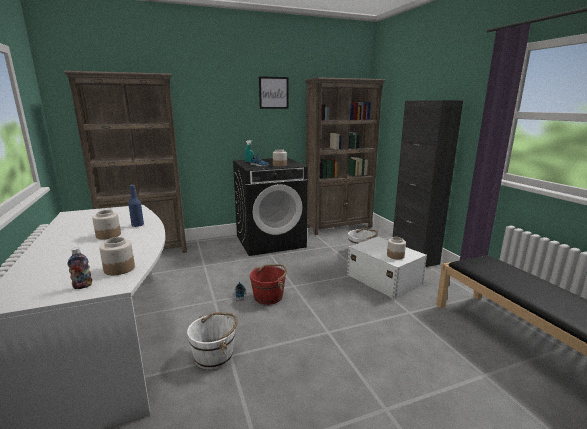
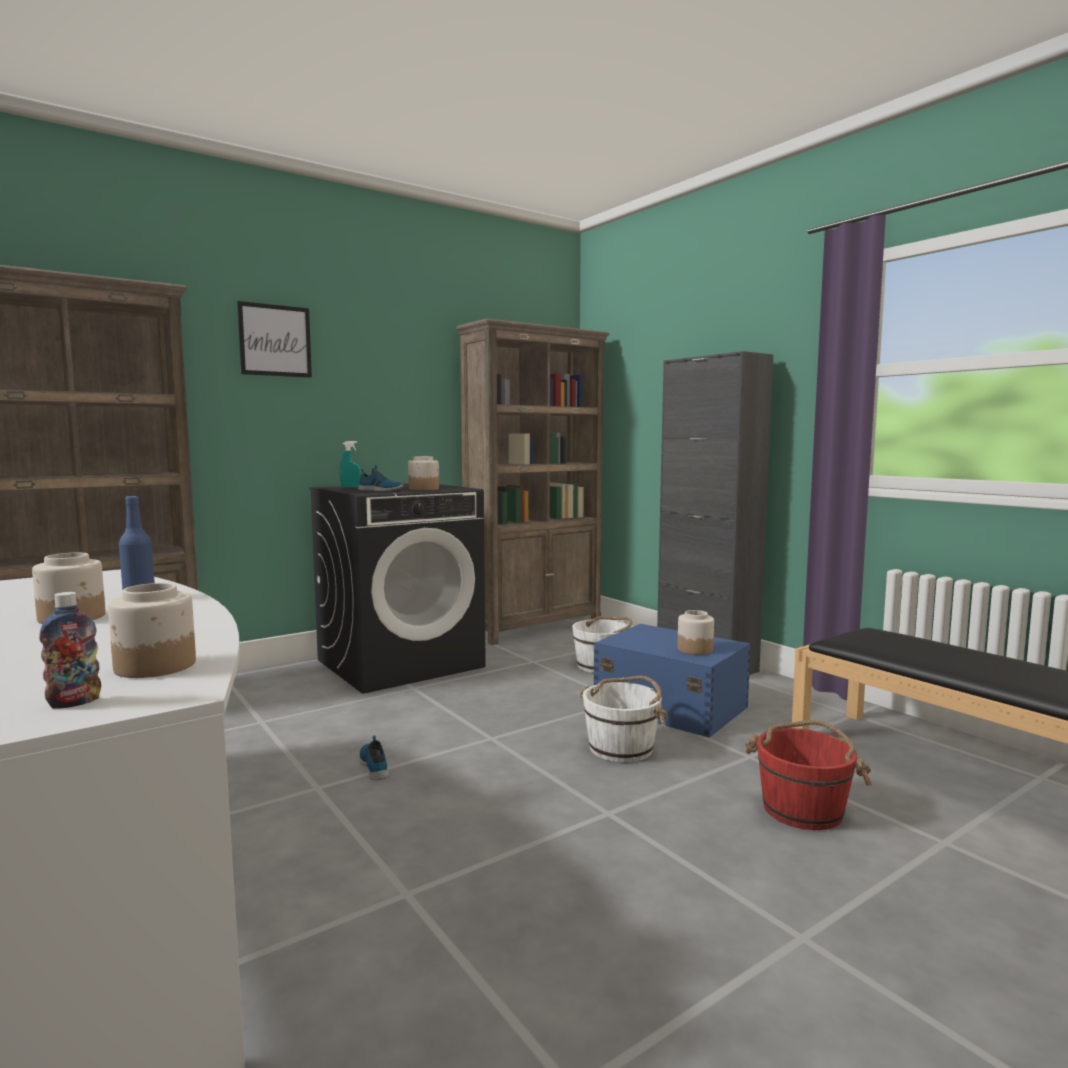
camera: 15 degrees left, 10 degrees down
(215, 355) = (367, 900): white bucket -> white bucket (622, 748)
(269, 296) = (445, 764): red bucket -> red bucket (803, 809)
(273, 93) = (395, 349): picture -> picture (275, 340)
(383, 279) = (669, 706): white storage box -> blue storage box

